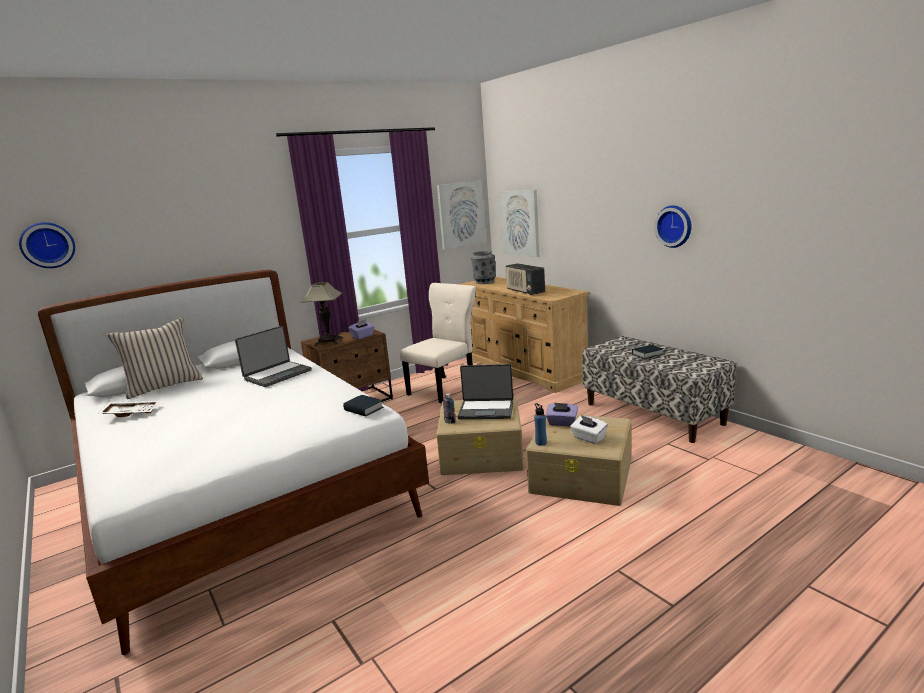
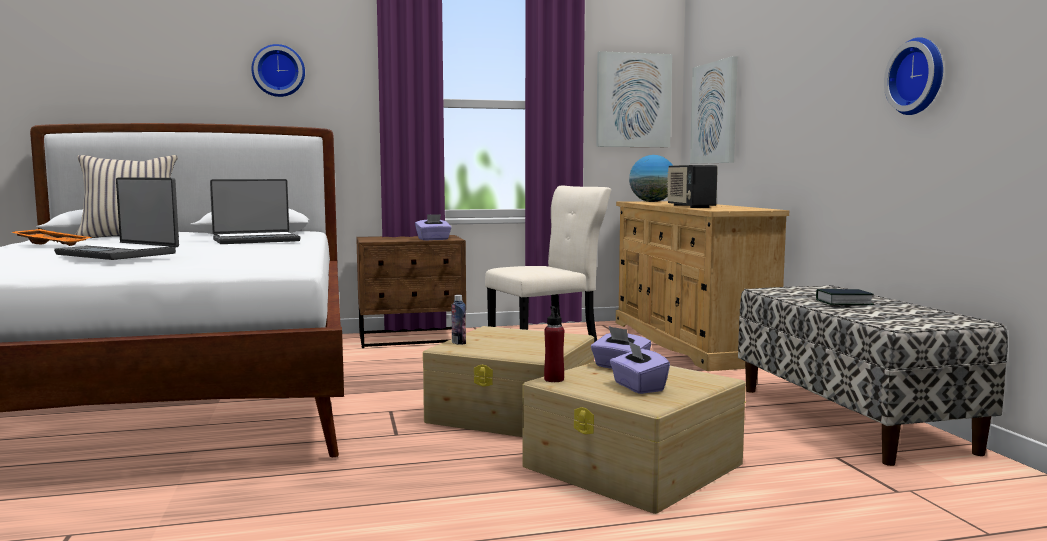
camera: 20 degrees right, 10 degrees down
(47, 245) = (65, 55): wall clock -> wall clock (278, 71)
(131, 413) = (53, 244): white tray -> orange tray
(329, 341) = (386, 239): table lamp -> none
(363, 409) = (279, 263): book -> none
(484, 282) = (652, 202): grey vase -> globe
(486, 410) = (527, 340): laptop -> laptop (120, 254)
(541, 443) = (554, 379): blue bottle -> red bottle
(588, 438) = (638, 387): white tissue box -> purple tissue box

